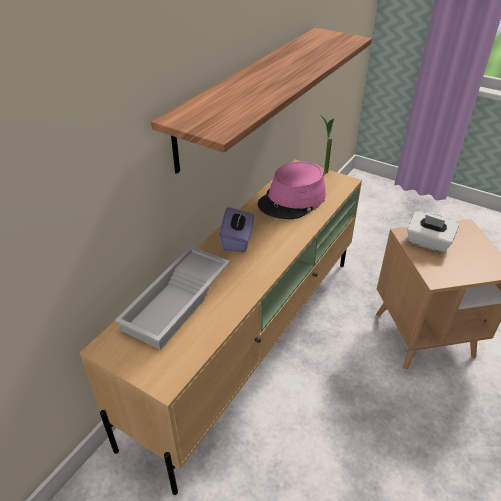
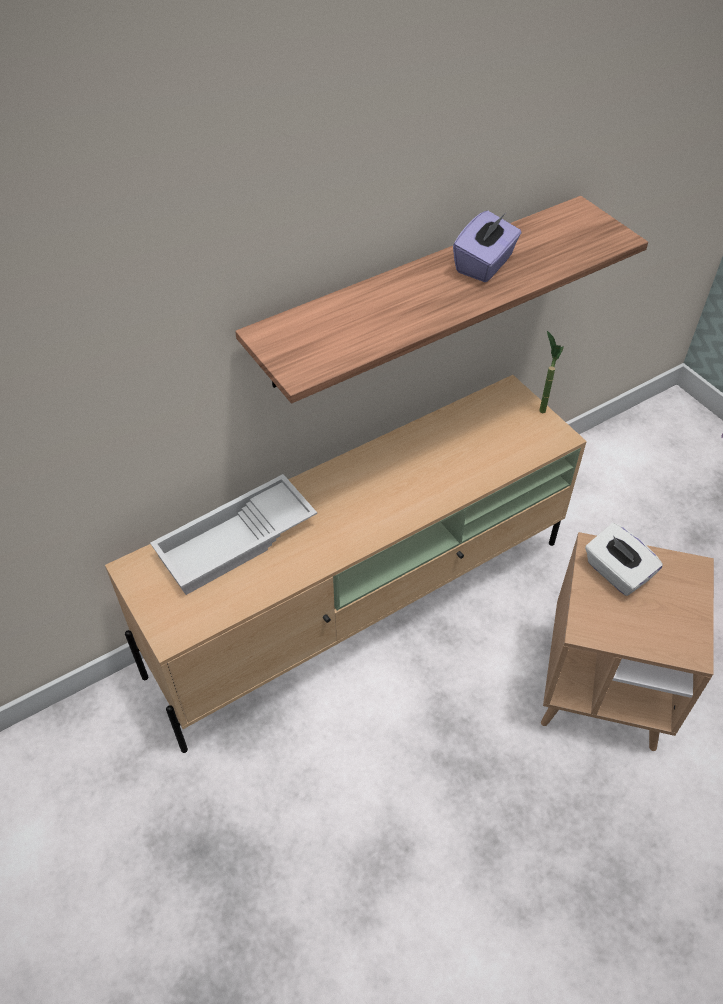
camera: 25 degrees right, 10 degrees up
(237, 240) = (354, 482): purple tissue box -> purple tissue box (485, 265)
(292, 200) = (463, 443): pink hat -> none

